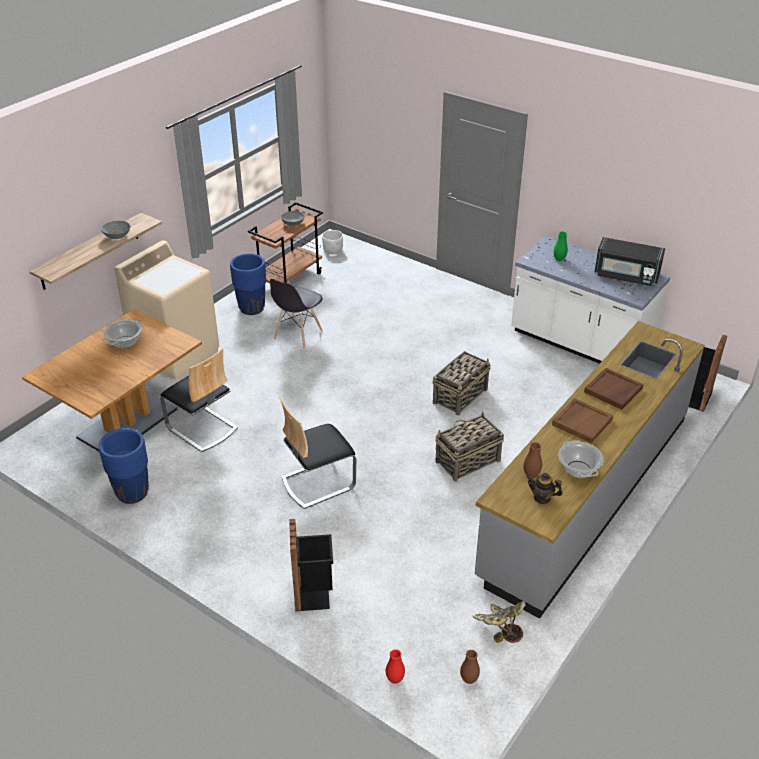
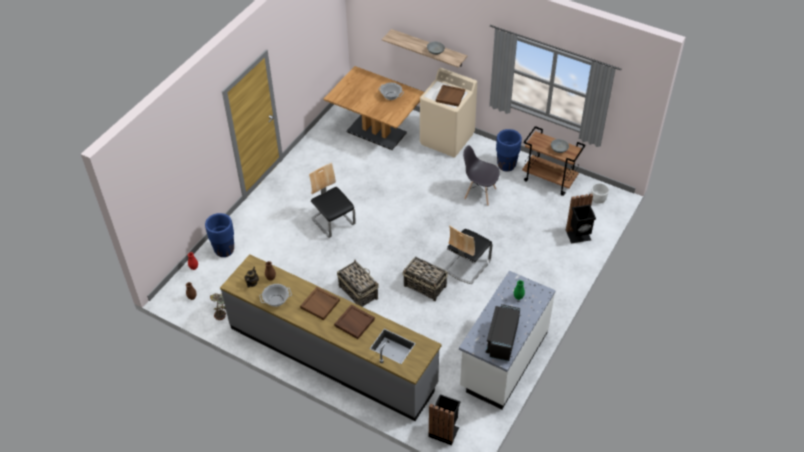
camera: 85 degrees right, 10 degrees up
(132, 493) = (319, 147): blue planter -> blue planter (224, 250)
(175, 272) = (450, 96): none -> brown tray
(202, 428) = (376, 164): chair -> chair (467, 265)
(314, 594) = (249, 230): black trash can -> black trash can (579, 236)

